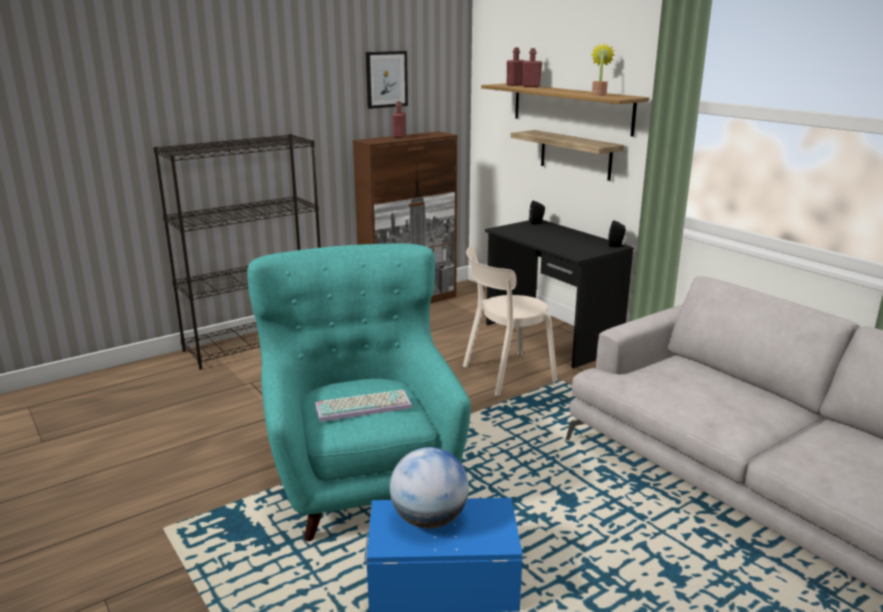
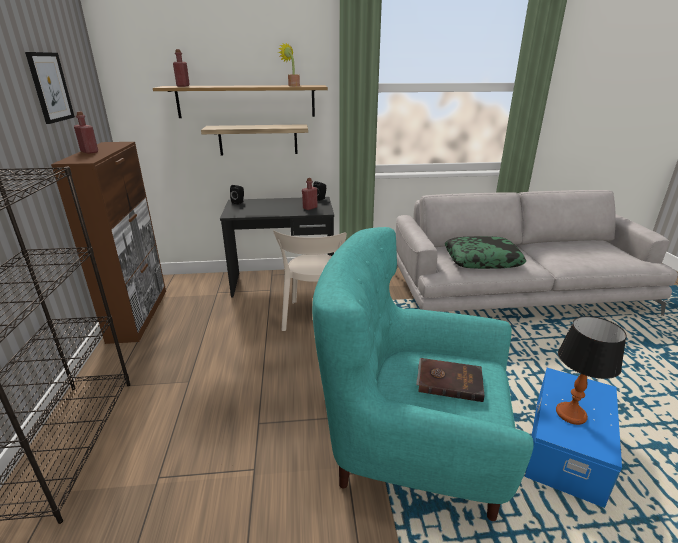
camera: 60 degrees left, 5 degrees up
(364, 406) = (449, 381): keyboard -> brown book
(429, 520) = (571, 414): globe -> table lamp
(531, 86) = (205, 86): red bottle -> red bottle (310, 208)
(689, 390) = (482, 260): none -> pillow

